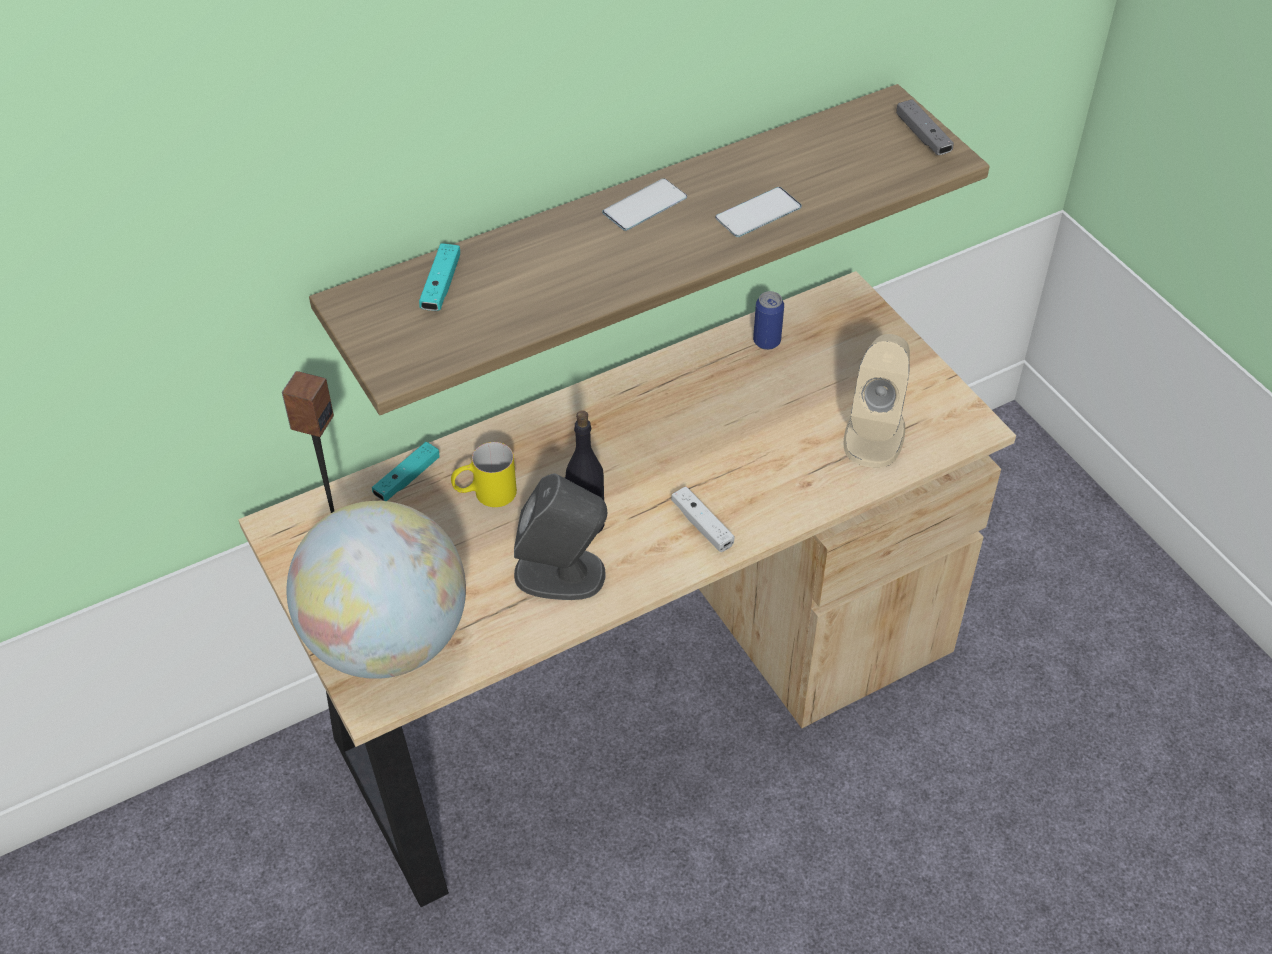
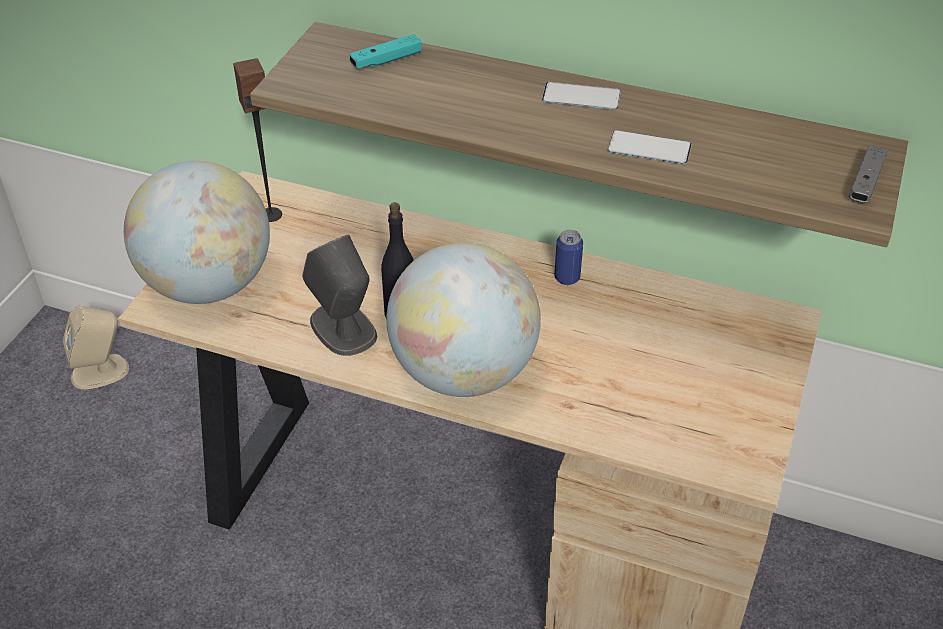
camera: 50 degrees right, 5 degrees down
(407, 479) = (348, 215): turquoise game controller -> none
(485, 494) = (373, 254): yellow mug -> none
(702, 525) = (464, 372): white game controller -> globe
(766, 341) = (681, 304): can -> can (567, 278)
(874, 435) = (665, 416): beige speaker -> beige speaker (101, 372)

